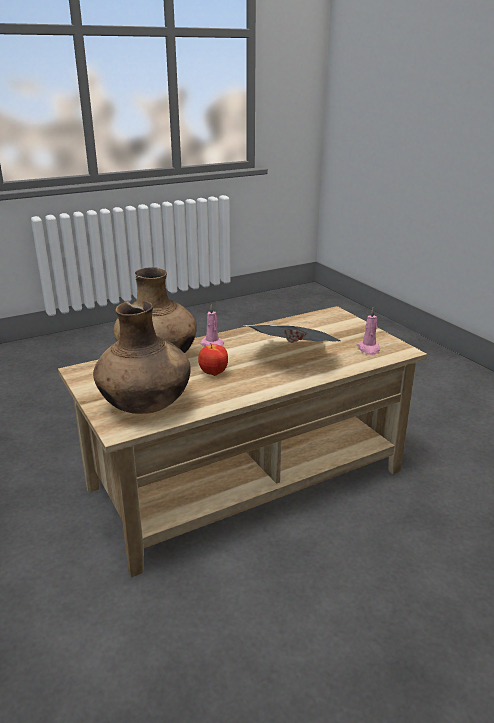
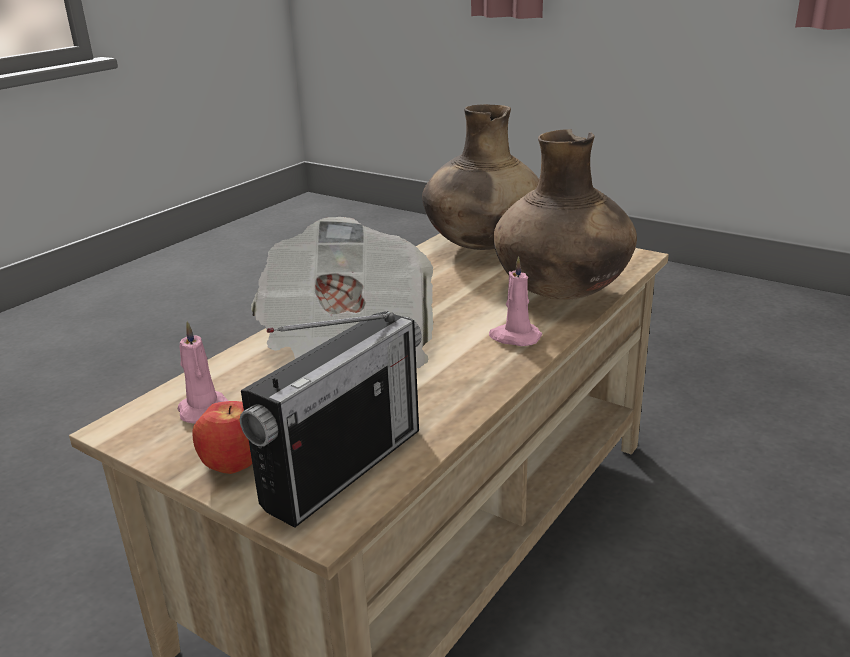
camera: 155 degrees right, 0 degrees up
(213, 373) = (452, 295): apple -> apple (235, 466)
(321, 321) = (344, 467): none -> radio

